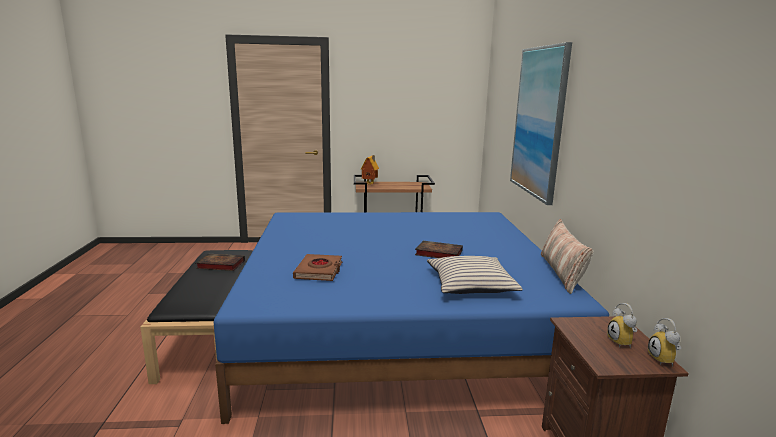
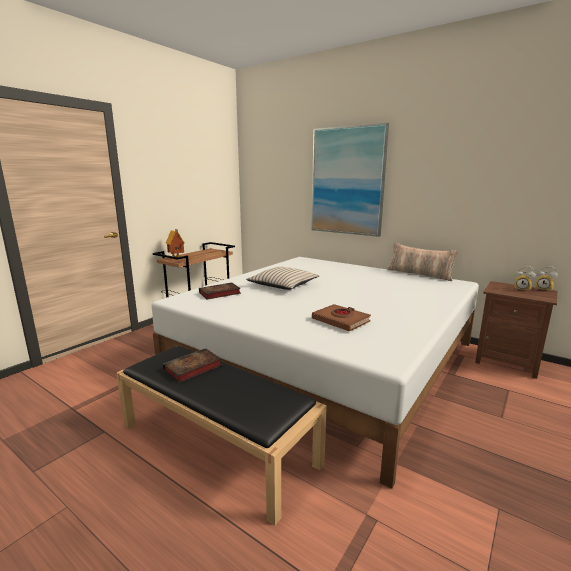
camera: 50 degrees left, 0 degrees up
(397, 328) = (326, 358): blue bed -> white bed
(437, 253) = (353, 285): book -> book (219, 293)
(470, 284) = (417, 293): beige pillow -> beige pillow (283, 285)

